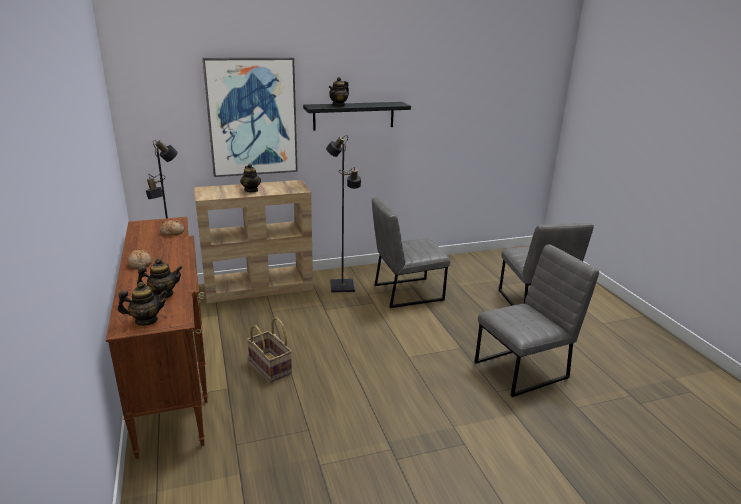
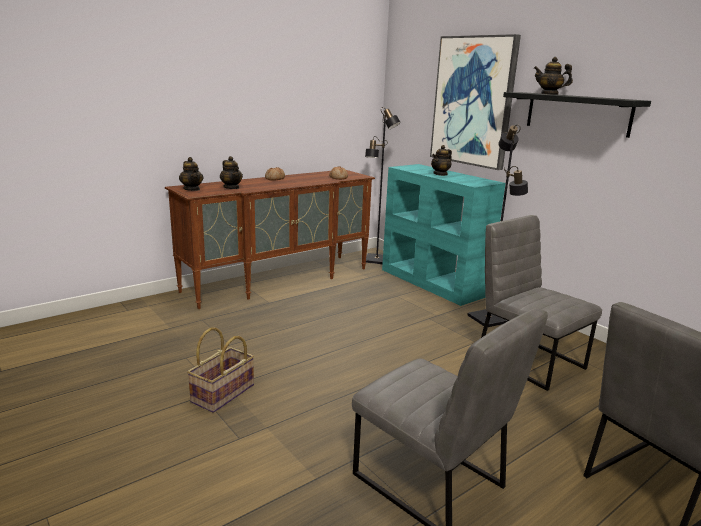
camera: 70 degrees right, 5 degrees down
(258, 286) = (433, 282): brown bookcase -> turquoise bookcase
(271, 366) = (310, 312): basket -> basket (223, 394)

